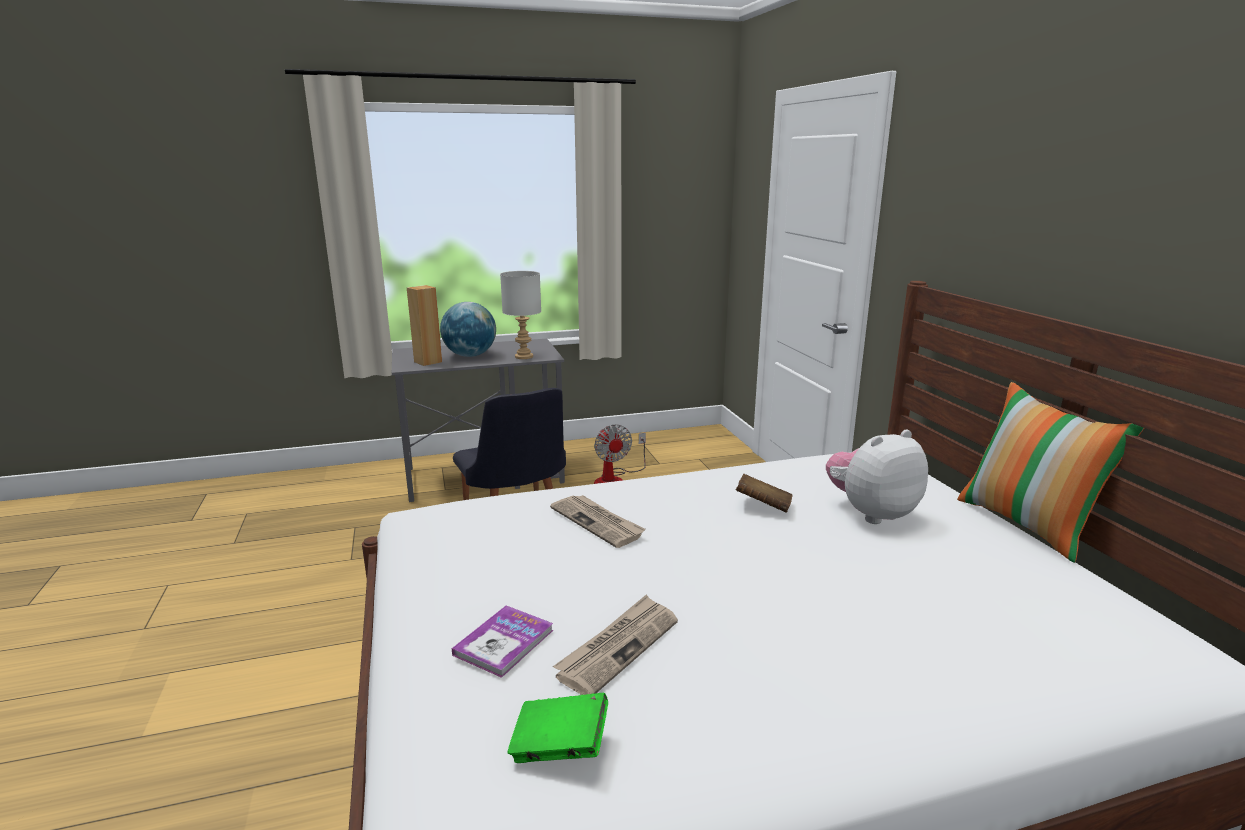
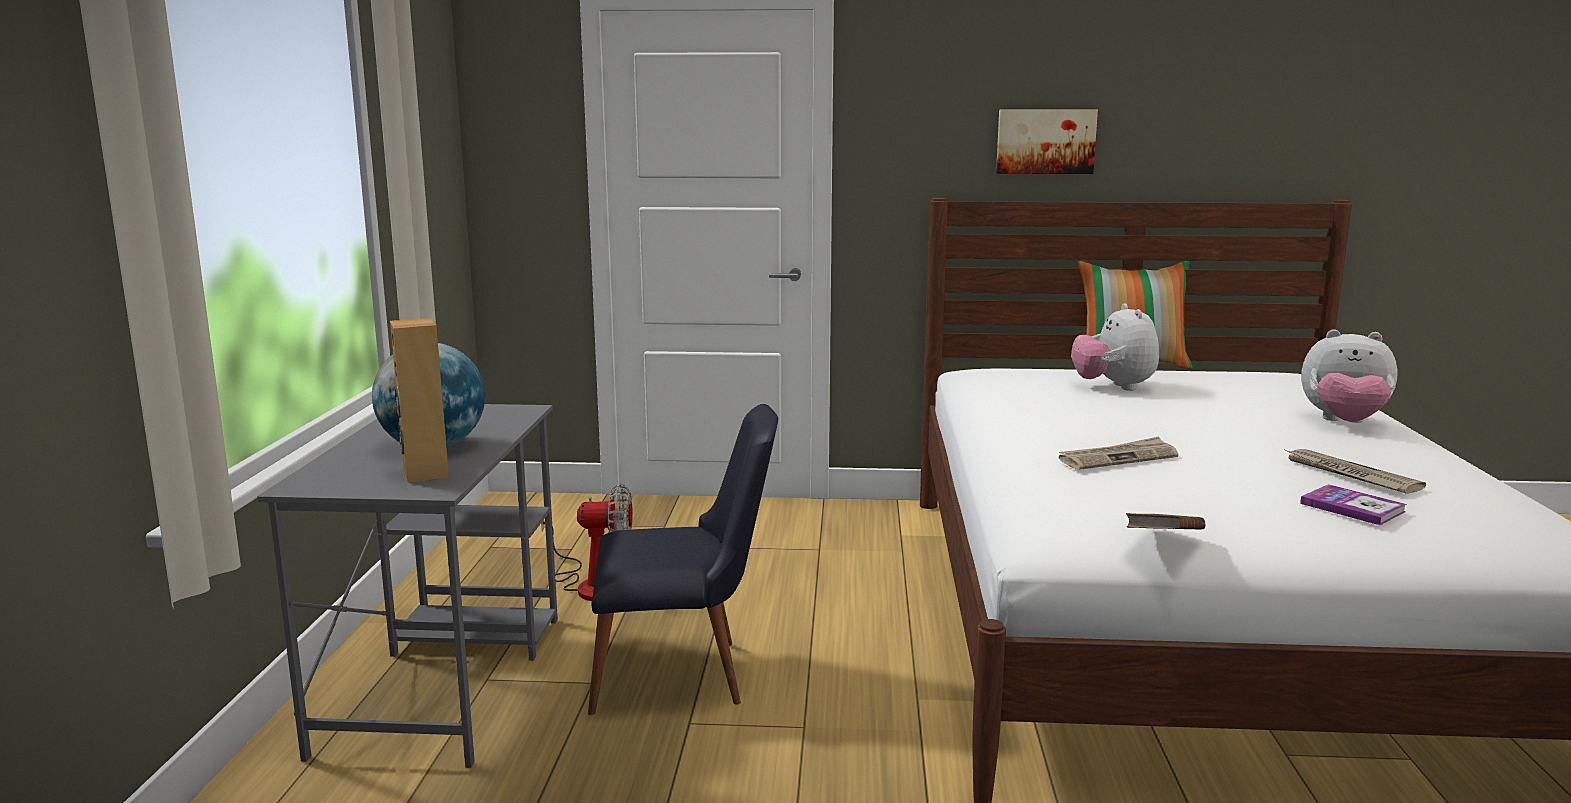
camera: 70 degrees left, 5 degrees down
(523, 357) = (501, 421): grey table lamp -> none
(560, 747) = (1482, 503): green book -> none
(763, 506) = (1093, 408): brown book -> brown book (1163, 541)
(876, 663) = (1344, 423): none -> plush toy
(1029, 234) = (1045, 141): none -> picture

